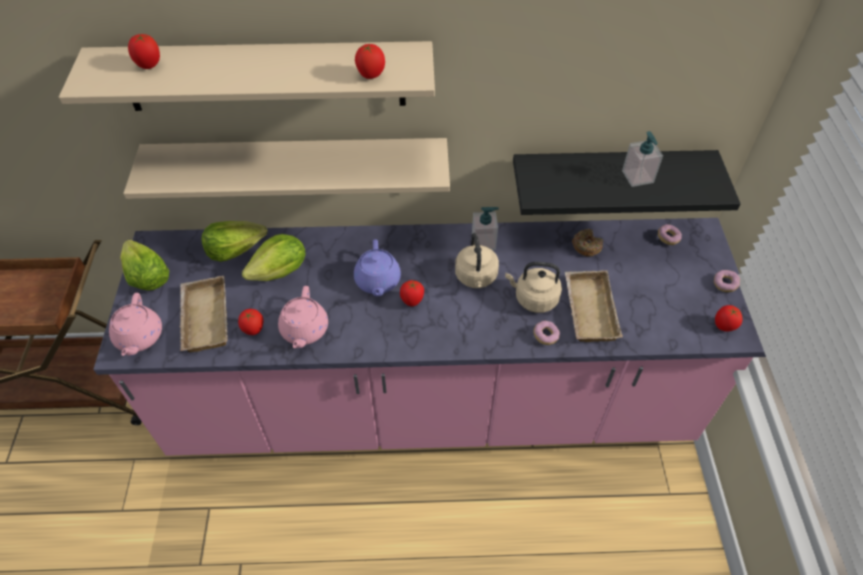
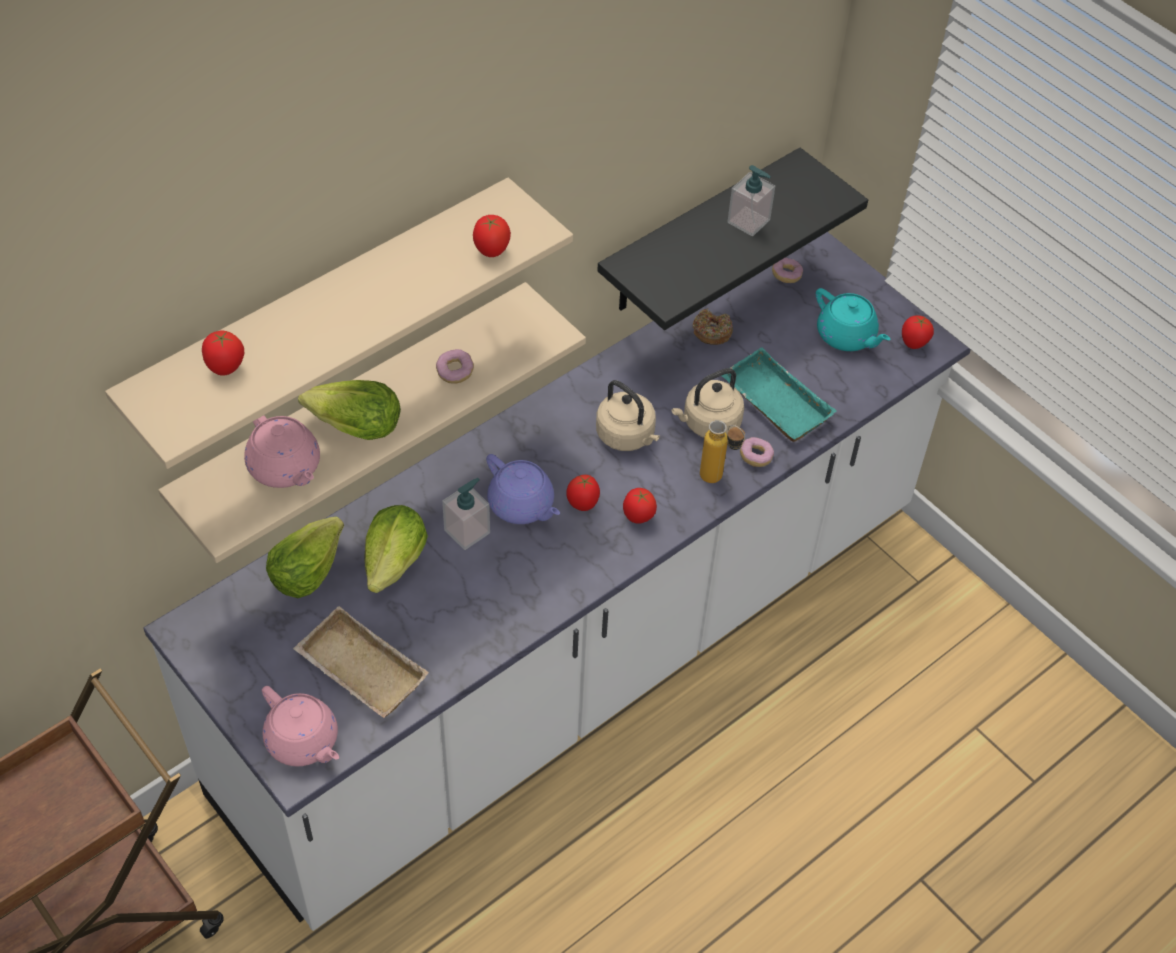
camera: 40 degrees left, 0 degrees up
(146, 276) = (228, 670): lettuce -> lettuce (355, 427)
(253, 330) = (434, 646): tomato -> tomato (638, 517)
(304, 330) = (494, 610): pink teapot -> pink teapot (285, 467)
(431, 403) = (579, 652): pink counter -> white counter
(483, 242) = (597, 390): soap dispenser -> soap dispenser (467, 531)
(508, 336) = (718, 480): none -> bottle
(587, 309) = (772, 402): beige tray -> turquoise tray
(677, 296) = (847, 336): none -> turquoise teapot
(724, 284) = (880, 297): donut -> donut (455, 372)

